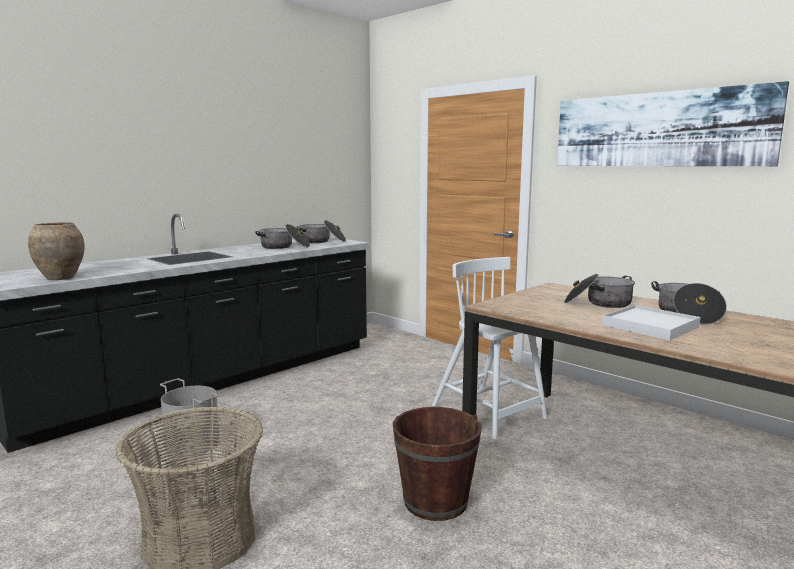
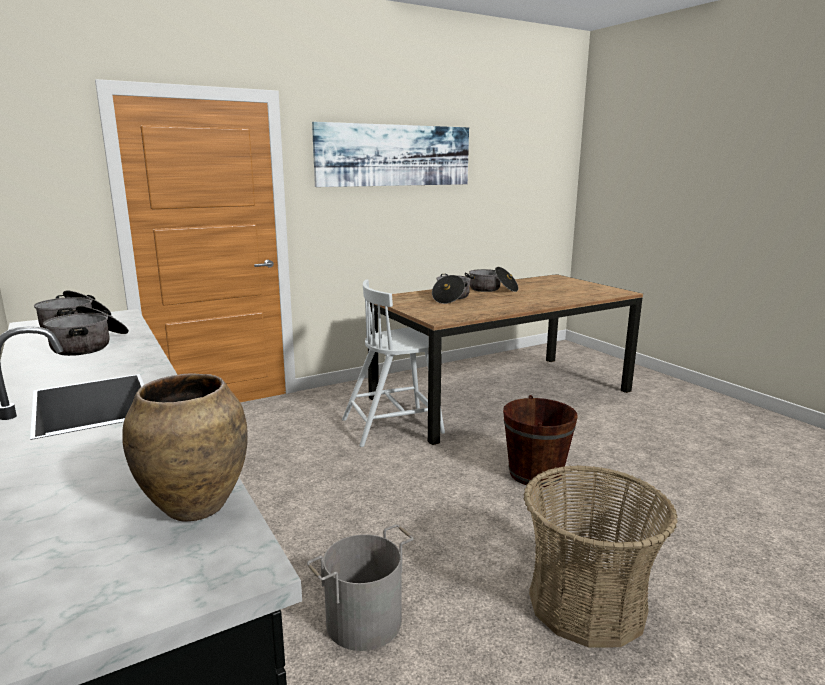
camera: 75 degrees left, 5 degrees up
(650, 326) = (517, 299): white tray -> none

